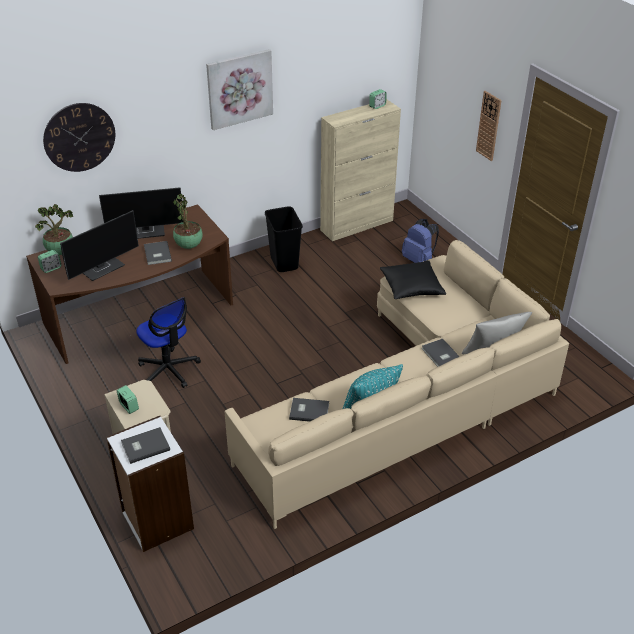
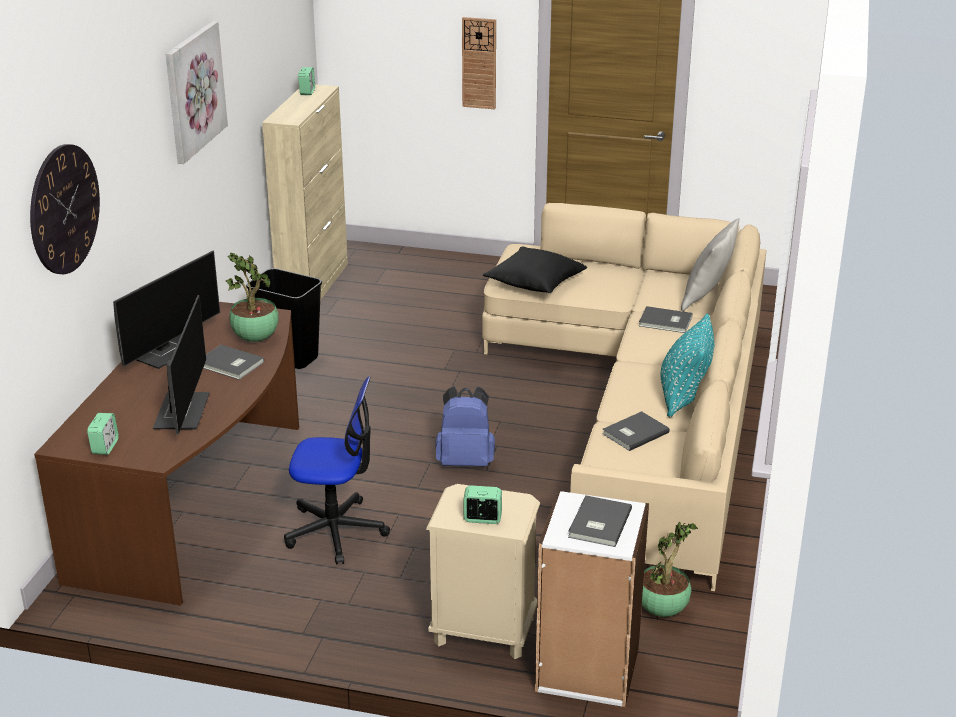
camera: 45 degrees left, 10 degrees down
(61, 252) = (84, 425): potted plant -> potted plant (663, 609)
(419, 260) = (440, 286): blue backpack -> blue backpack (465, 461)

